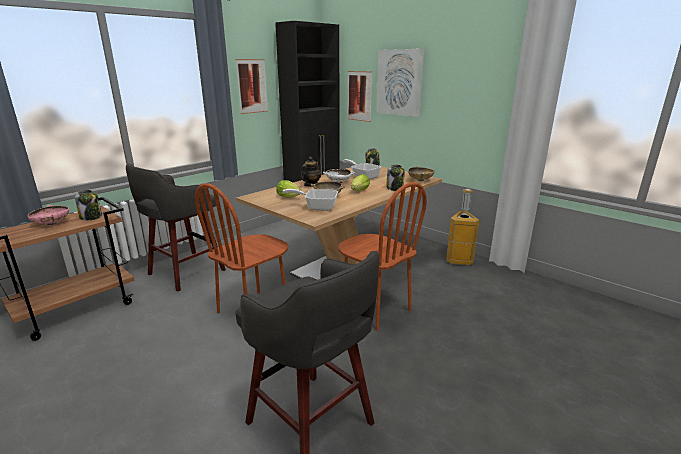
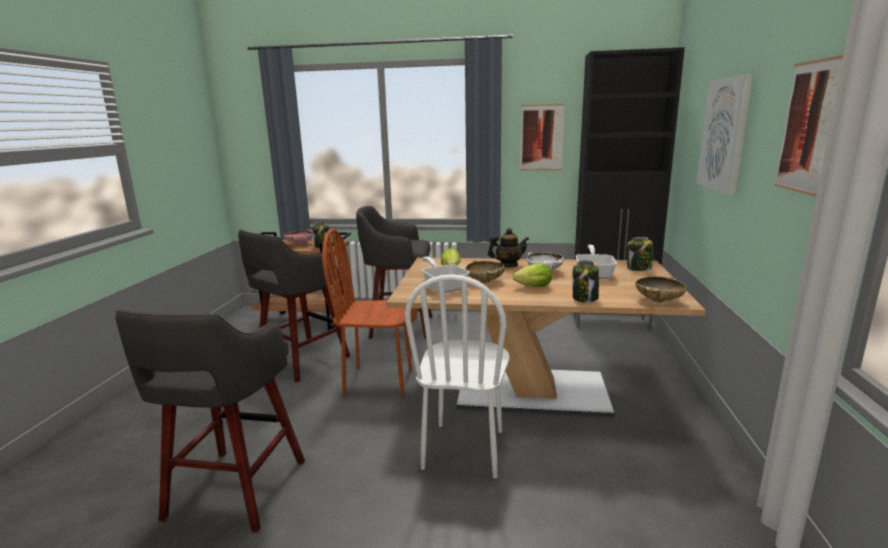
camera: 55 degrees right, 5 degrees down
(153, 335) = (301, 361): none -> grey stool
(359, 96) = (691, 156): picture -> picture (807, 127)
(375, 309) = (464, 449): brown chair -> white chair
(459, 260) = (708, 473): trash can -> none

